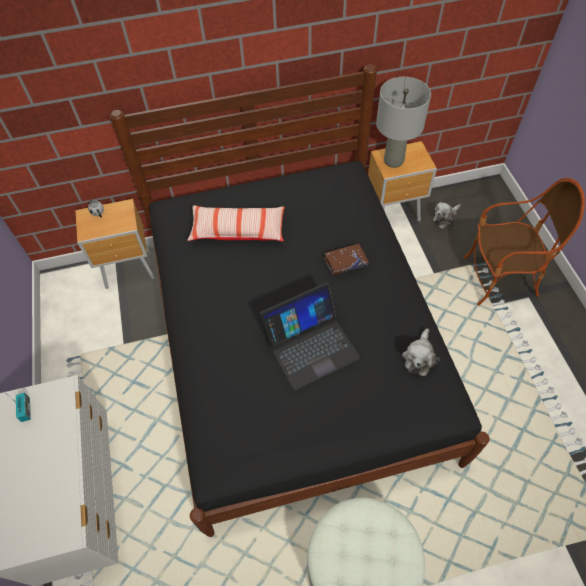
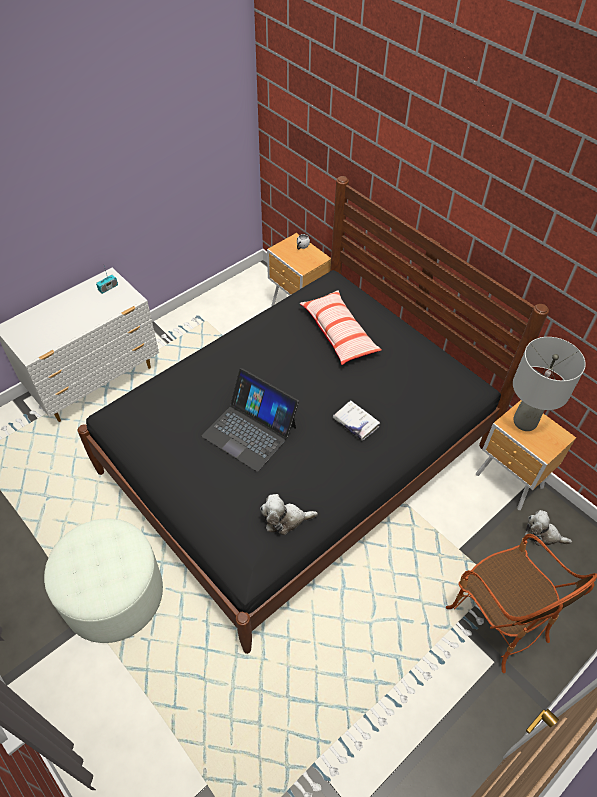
camera: 60 degrees right, 5 degrees down
(345, 262) = (355, 423): brown book -> white book

